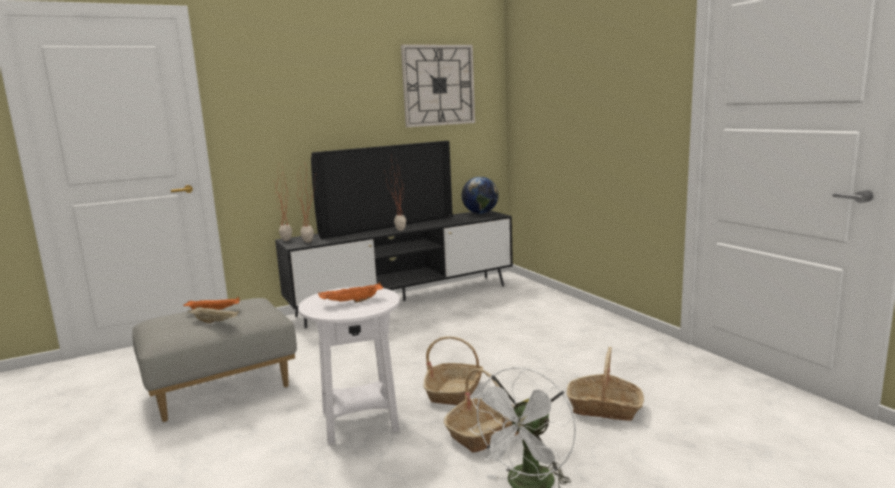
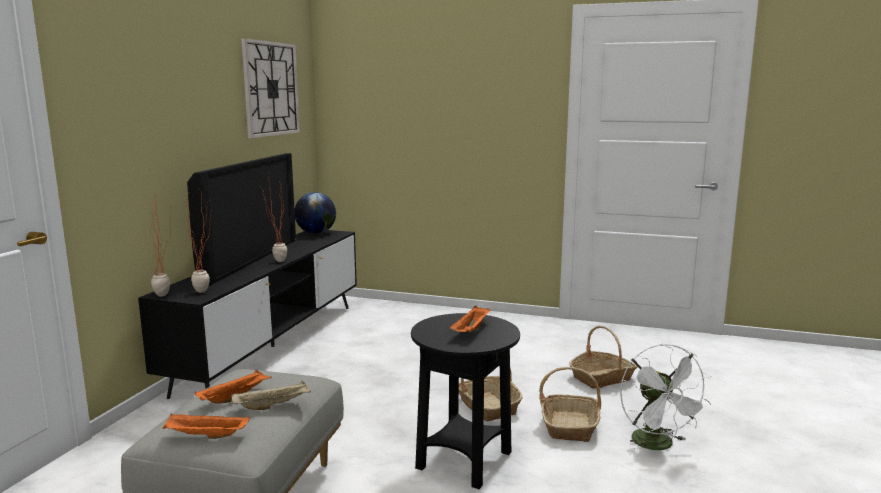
camera: 45 degrees left, 0 degrees up
(157, 327) = (205, 436): none -> orange tray
(360, 422) = (464, 461): white side table -> black side table

